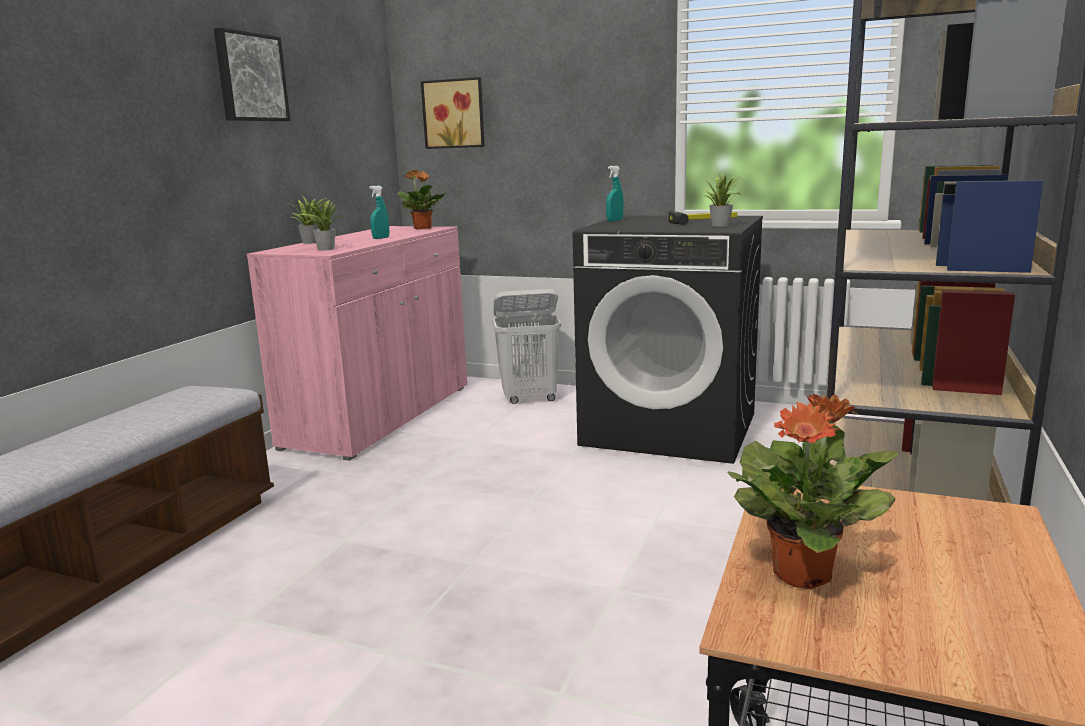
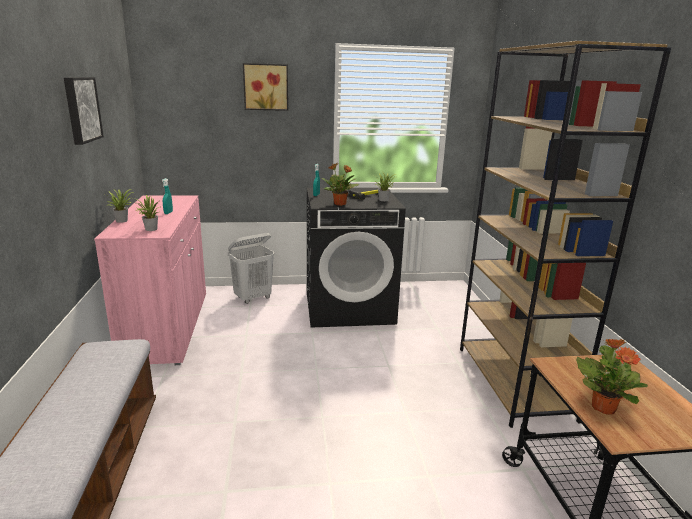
camera: 30 degrees left, 5 degrees up
(423, 228) = (178, 199): potted plant -> potted plant (340, 204)
(454, 114) = (185, 119): picture -> picture (266, 87)

